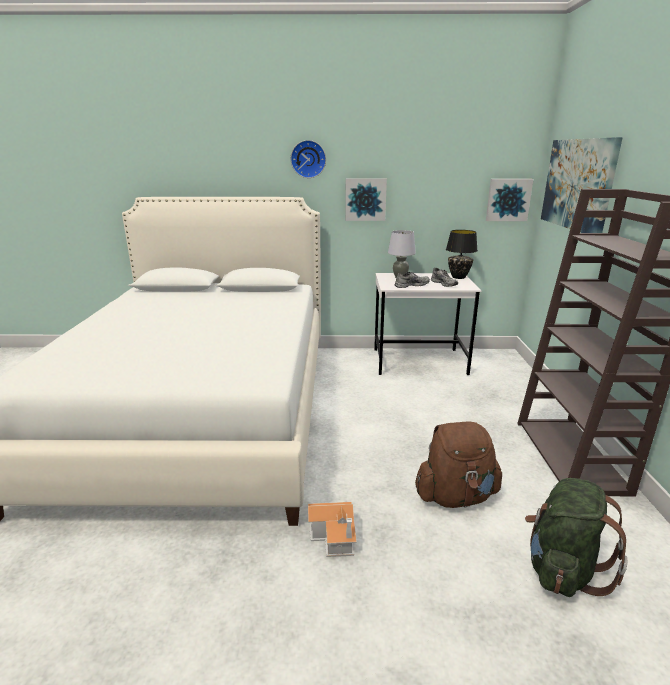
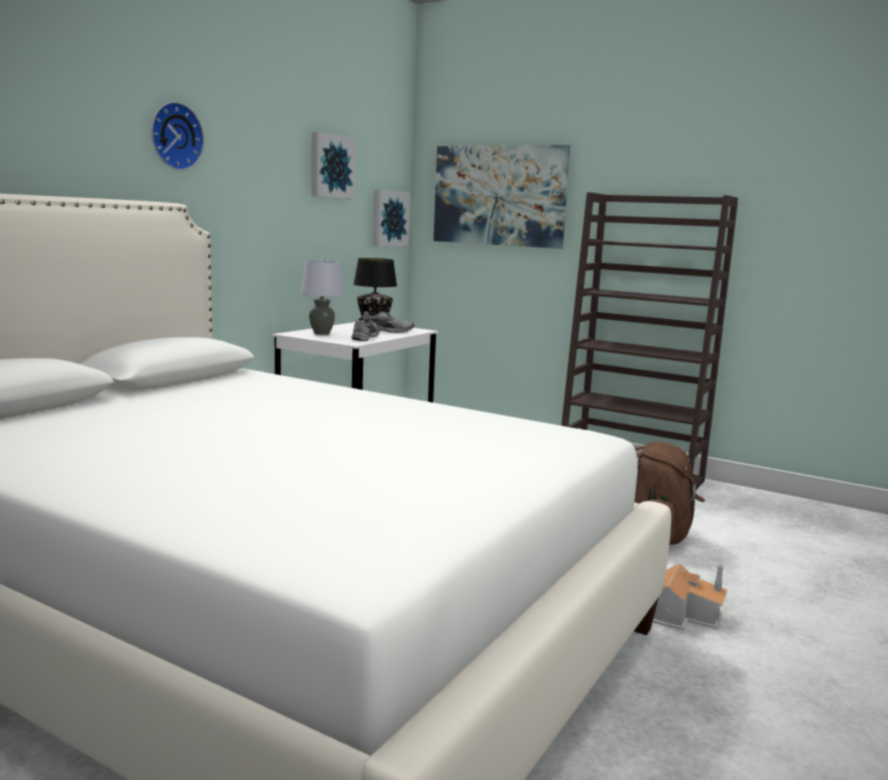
camera: 60 degrees left, 10 degrees down
(365, 199) = (252, 212): picture -> picture (331, 166)
(562, 569) = (780, 536): green backpack -> none

